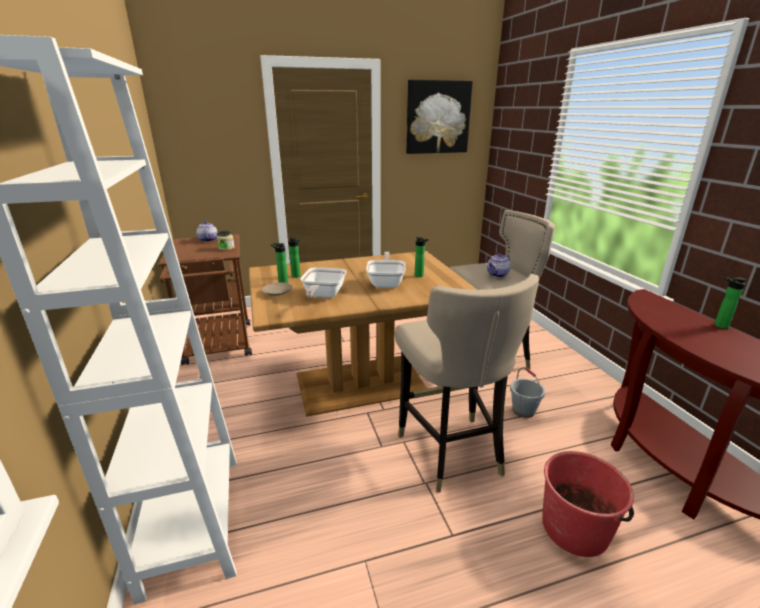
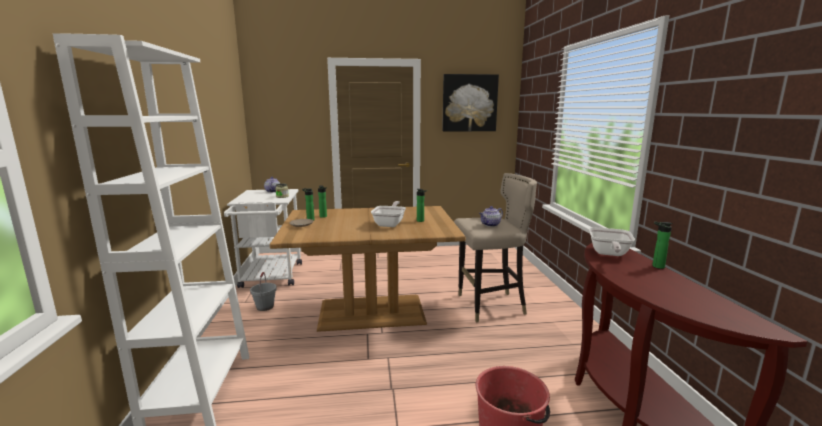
camera: 10 degrees right, 10 degrees down
(219, 347) = (271, 277): brown cart -> white cart
(323, 296) = (334, 229): frying pan -> frying pan (608, 254)
(450, 451) = (424, 368): beige stool -> none
(524, 410) = (505, 345): grey bucket -> grey bucket (265, 307)

